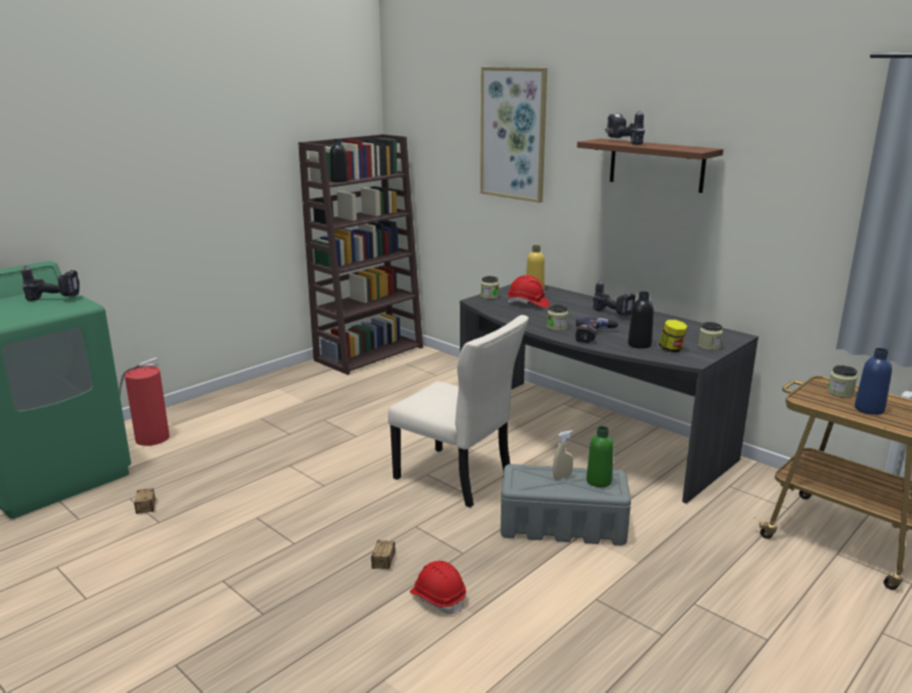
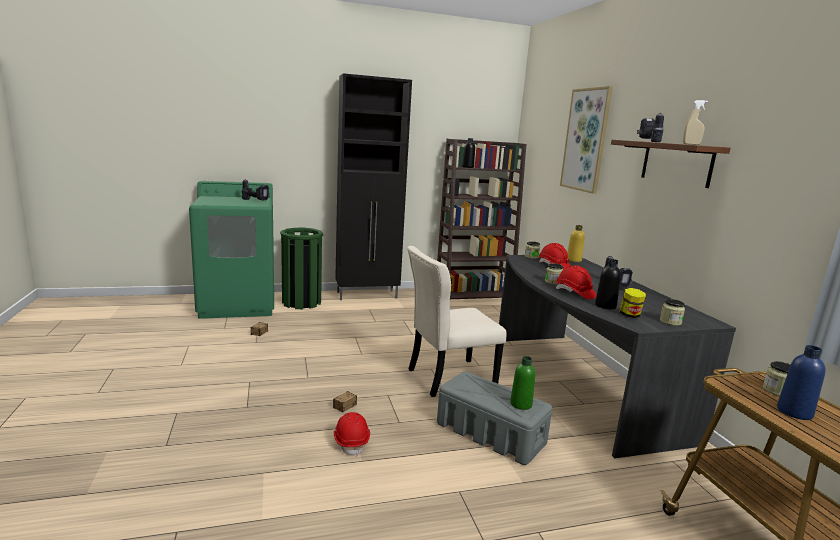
camera: 30 degrees right, 5 degrees down
(150, 438) = (301, 302): fire extinguisher -> green trash can
(234, 397) = (368, 295): none -> black cabinet
(456, 478) = (448, 378): beige chair -> beige chair turned 90 degrees clockwise
(562, 477) = (495, 392): beige spray bottle -> beige spray bottle (691, 144)
(594, 336) = (574, 293): power drill -> red hard hat

